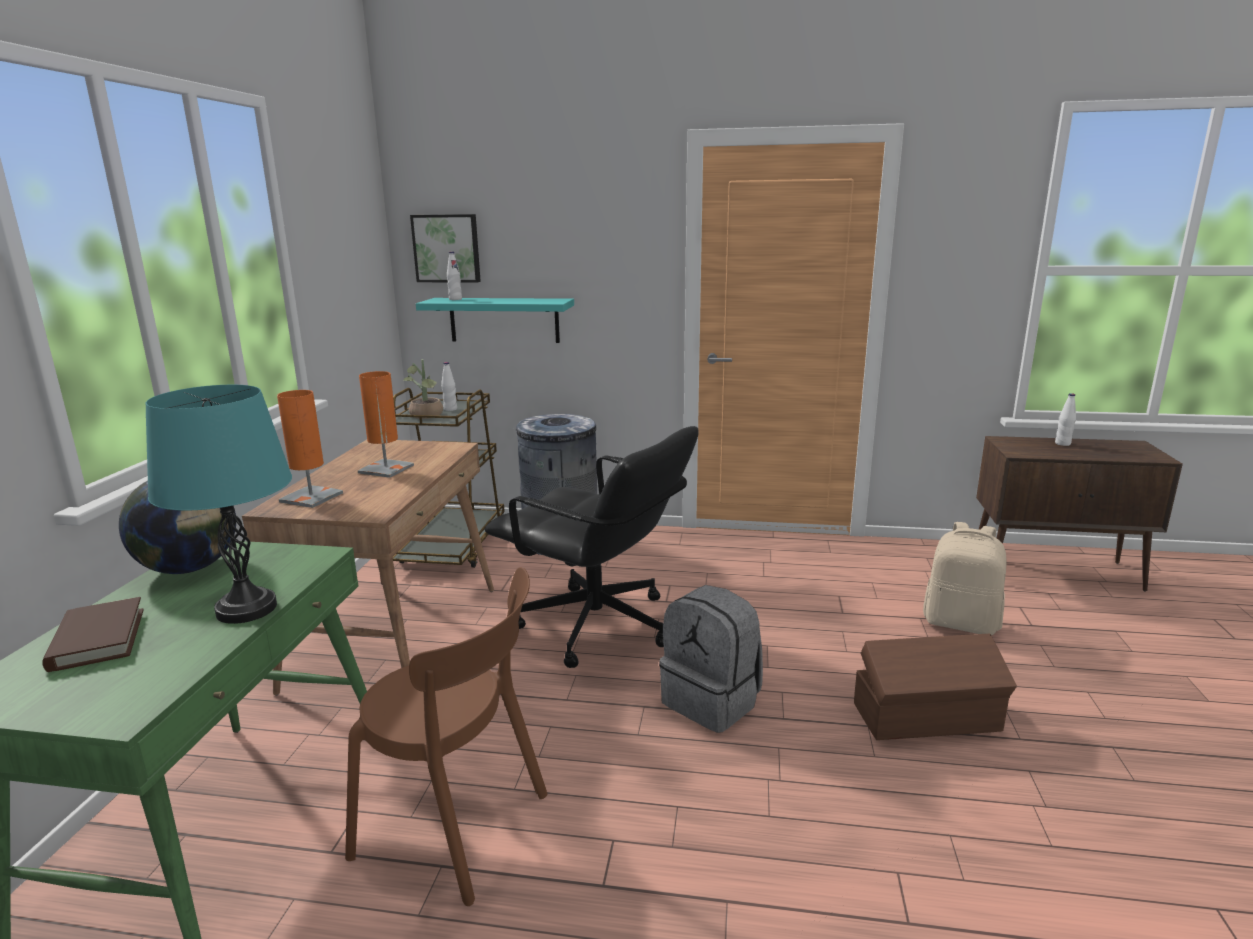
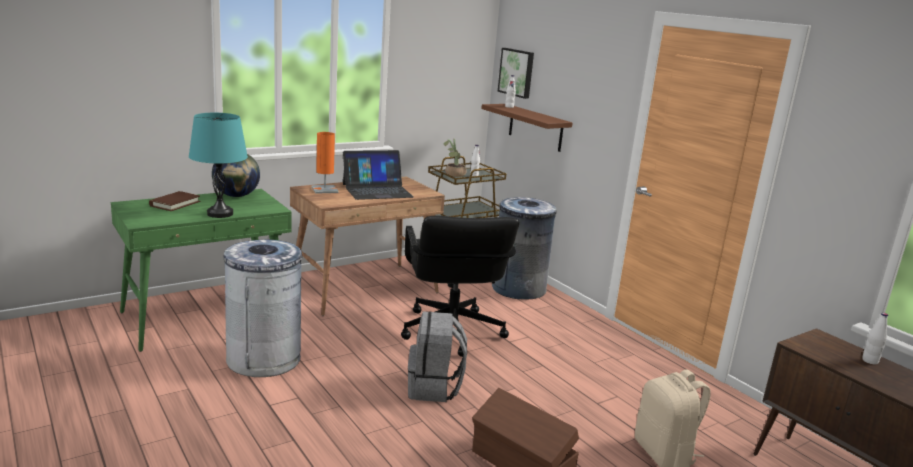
camera: 45 degrees right, 0 degrees up
(386, 469) = (377, 190): orange table lamp -> laptop
(459, 827) = (264, 359): brown chair -> grey trash can
(504, 320) = (535, 127): turquoise shelf -> brown shelf

